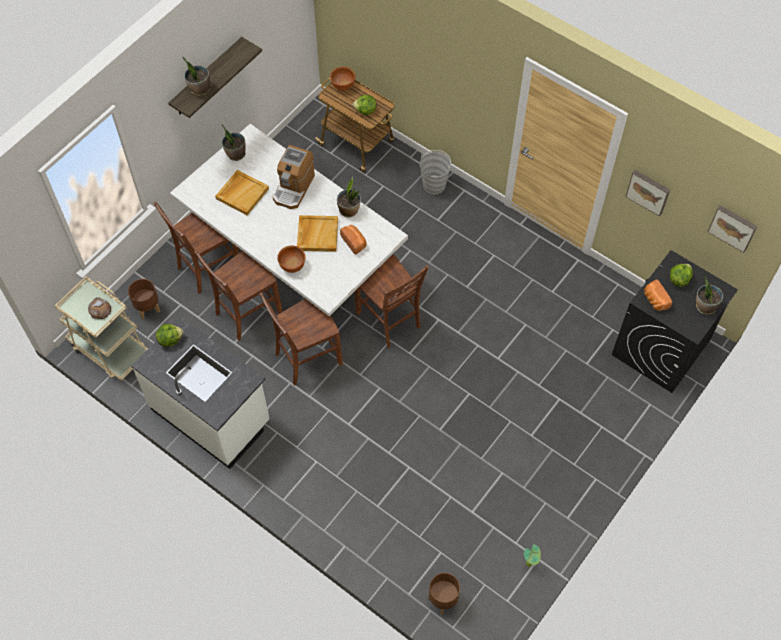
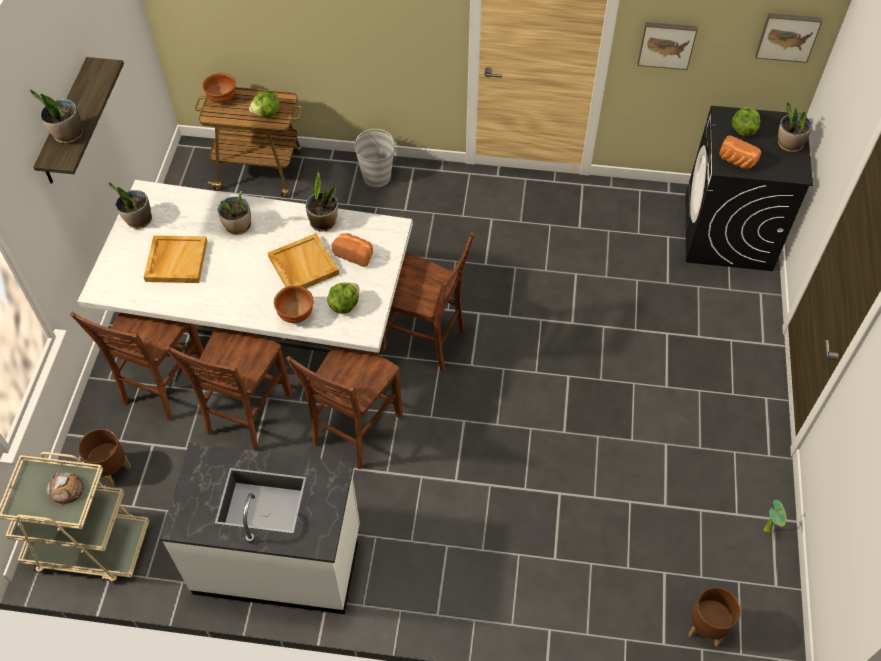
camera: 30 degrees left, 5 degrees down
(170, 339) = (194, 477): lettuce -> lettuce (344, 305)
(293, 188) = (238, 227): coffee machine -> potted plant

